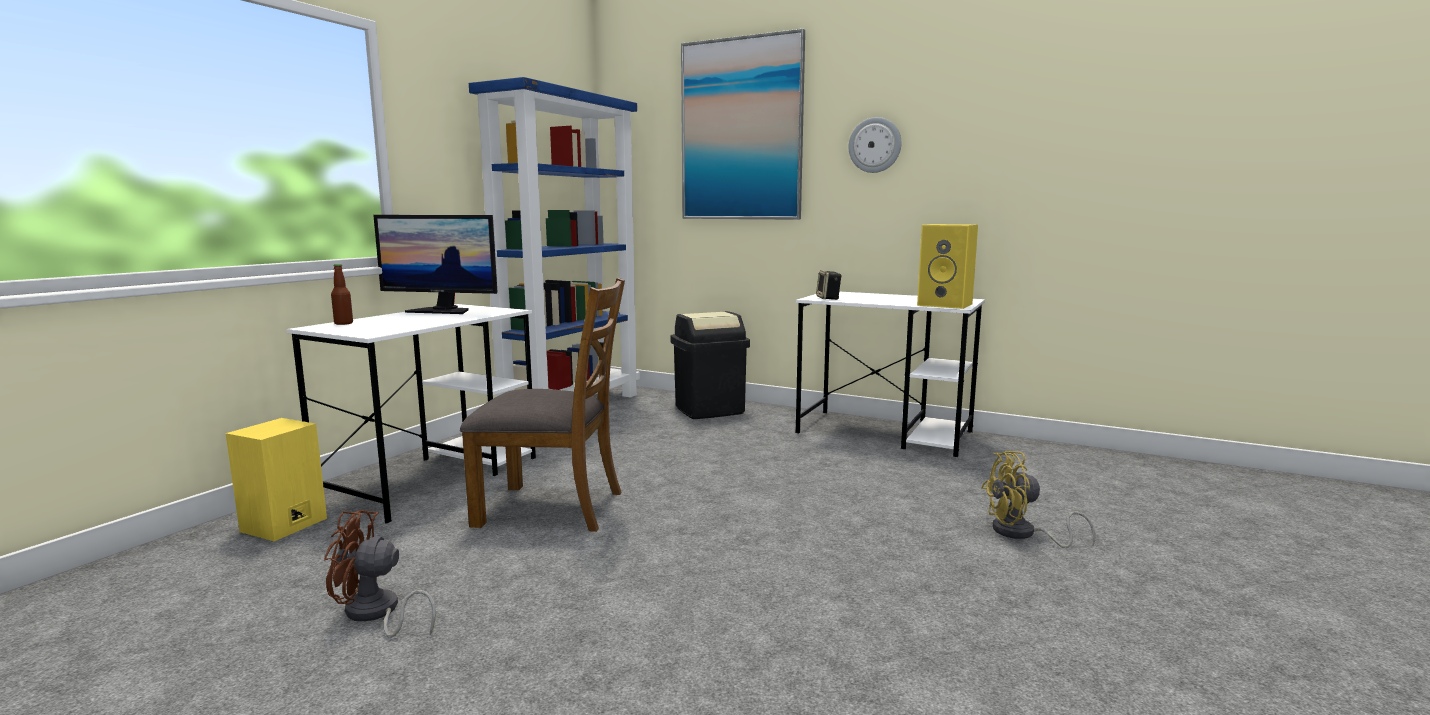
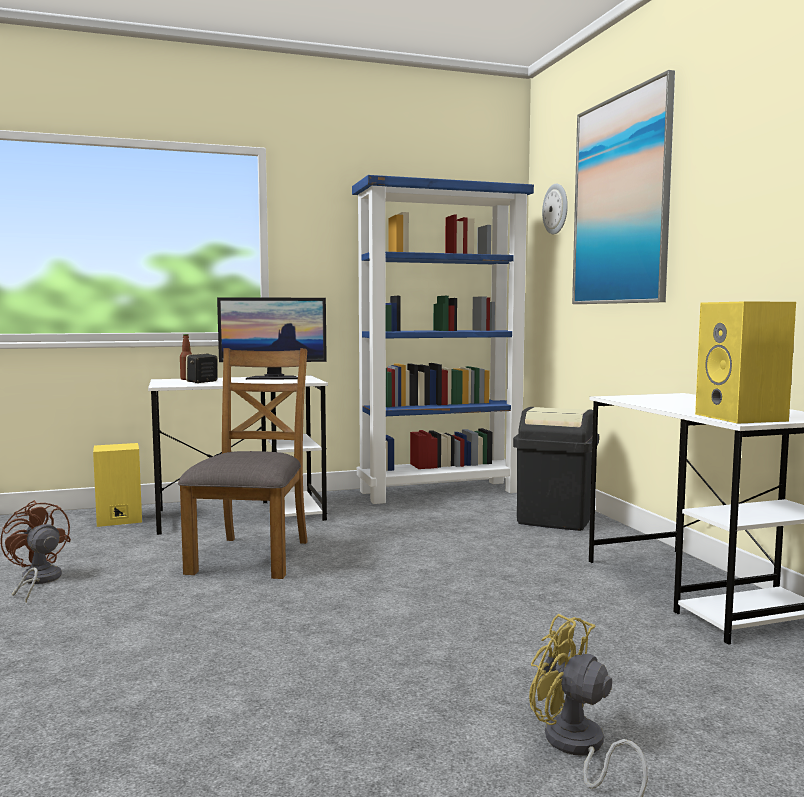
camera: 45 degrees right, 5 degrees down
(442, 311) = (273, 378): monitor -> monitor turned 60 degrees counterclockwise
(552, 507) = (252, 556): brown chair -> brown chair turned 135 degrees counterclockwise
(828, 298) = (632, 398): speaker -> speaker (202, 382)
(875, 145) = (736, 201): wall clock -> wall clock (556, 209)

